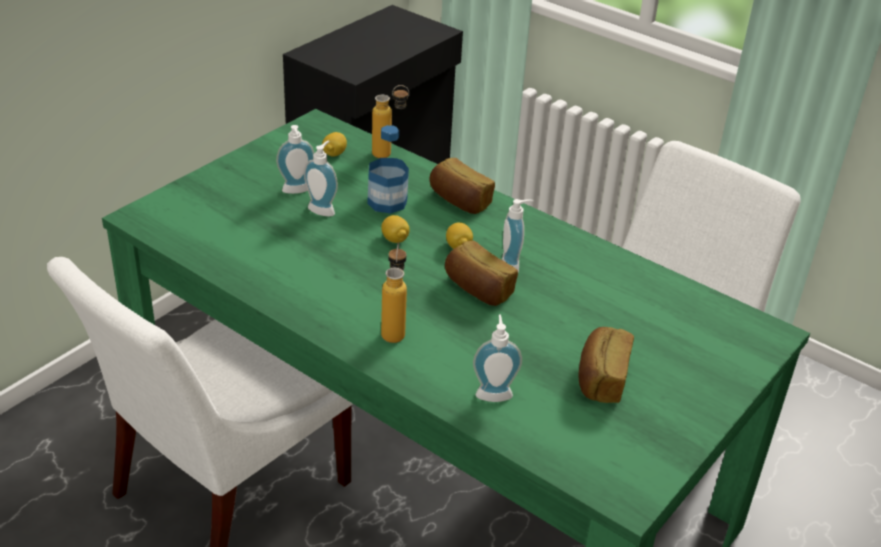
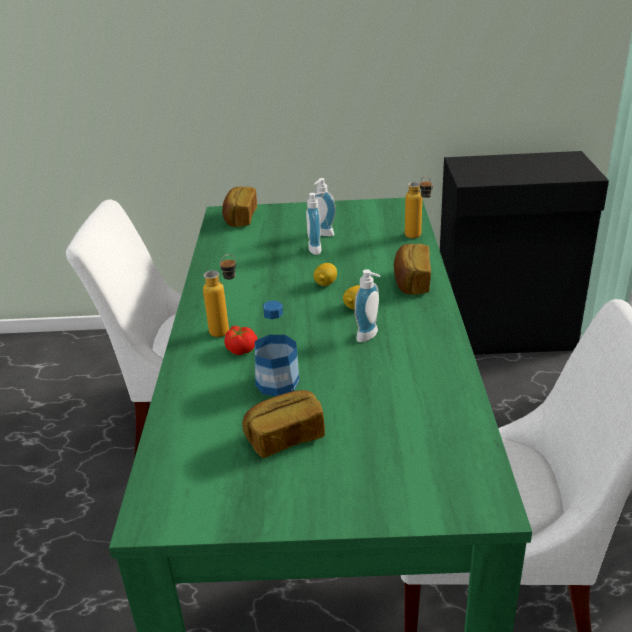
camera: 55 degrees right, 5 degrees down
(334, 154) = (383, 224): lemon -> none
(387, 202) = (362, 262): bottle -> bottle (277, 383)
(440, 337) = (241, 349): none -> tomato
(478, 289) = (318, 337): bread -> bread (240, 218)
(493, 392) = (207, 397): soap dispenser -> none

